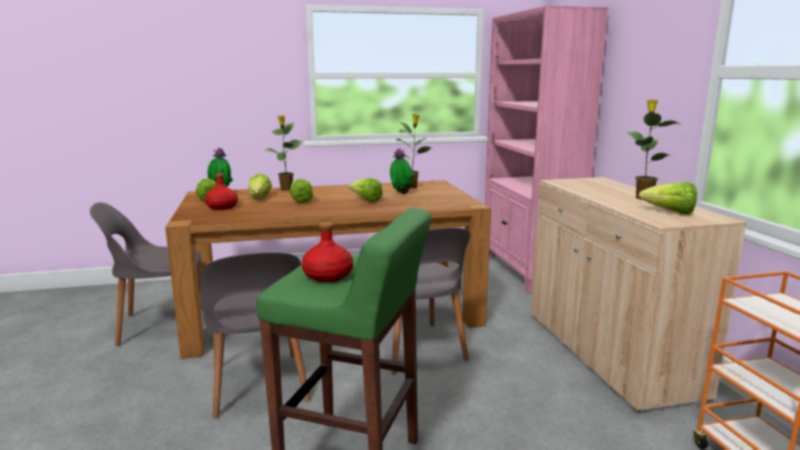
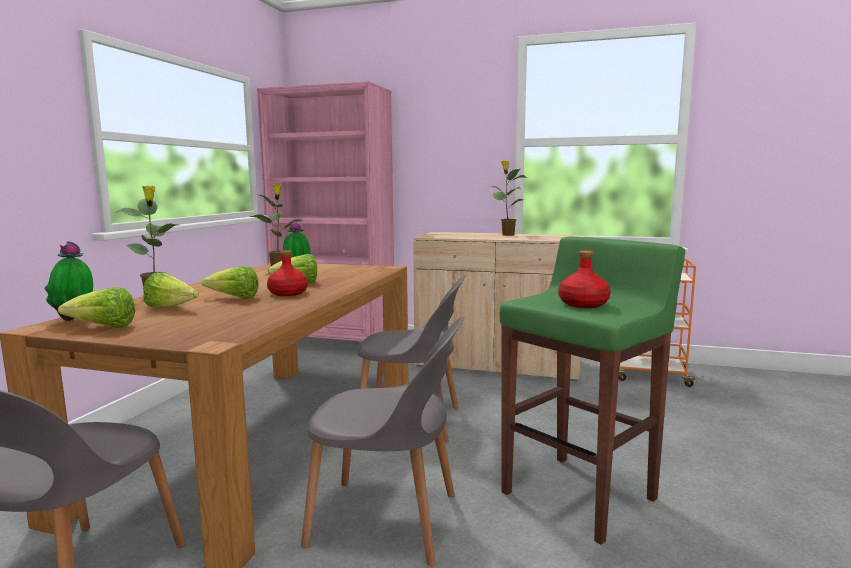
camera: 60 degrees left, 5 degrees down
(222, 207) = (173, 324): red bottle -> red bottle (287, 293)
(670, 212) = (551, 237): lettuce -> none

